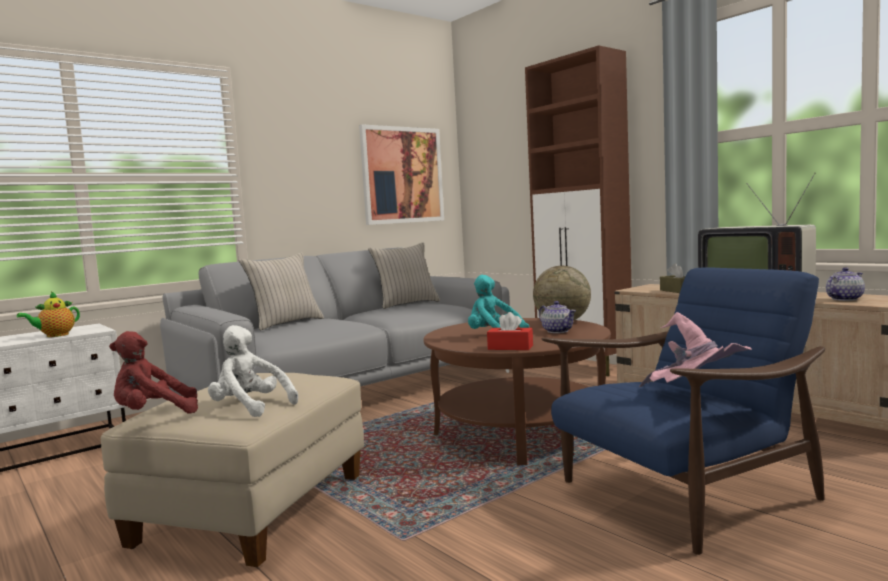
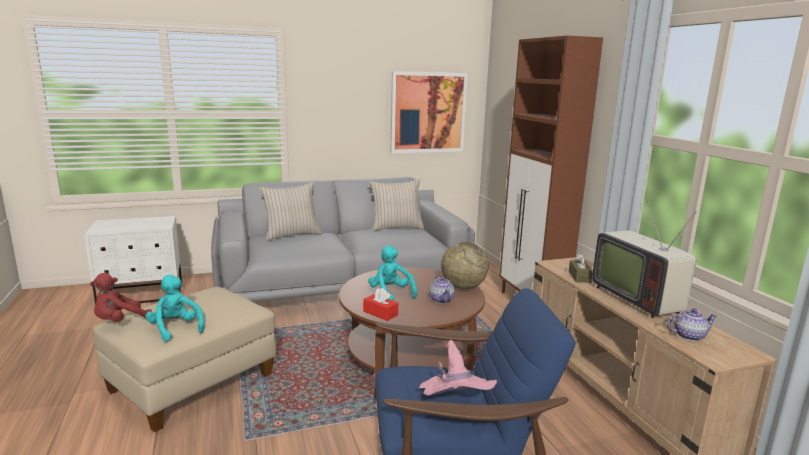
camera: 20 degrees right, 10 degrees up
(54, 335) = (137, 227): teapot -> none
(154, 415) = (120, 321): red plush toy -> red plush toy turned 45 degrees counterclockwise
(250, 408) = (175, 329): white plush toy -> turquoise plush toy

